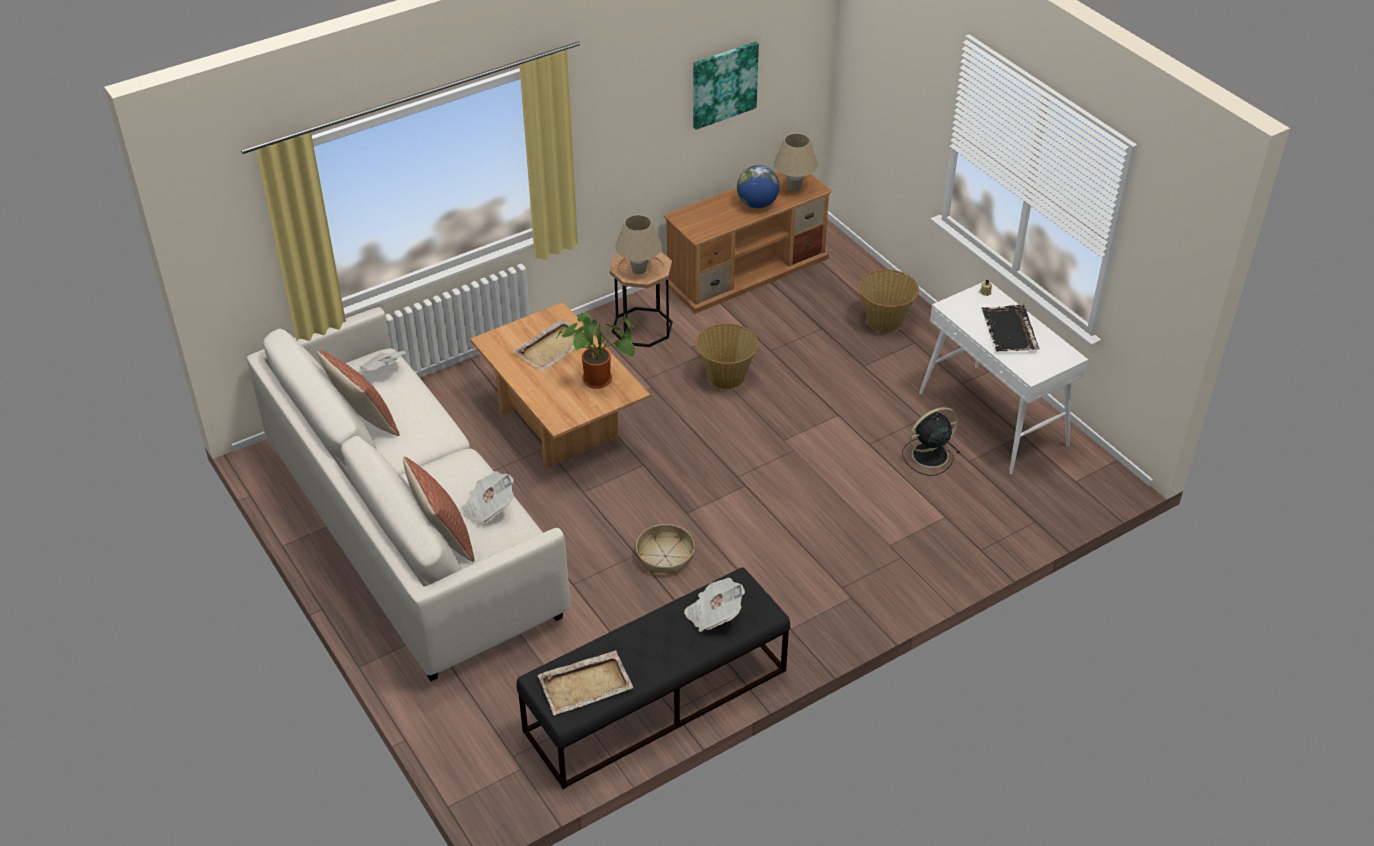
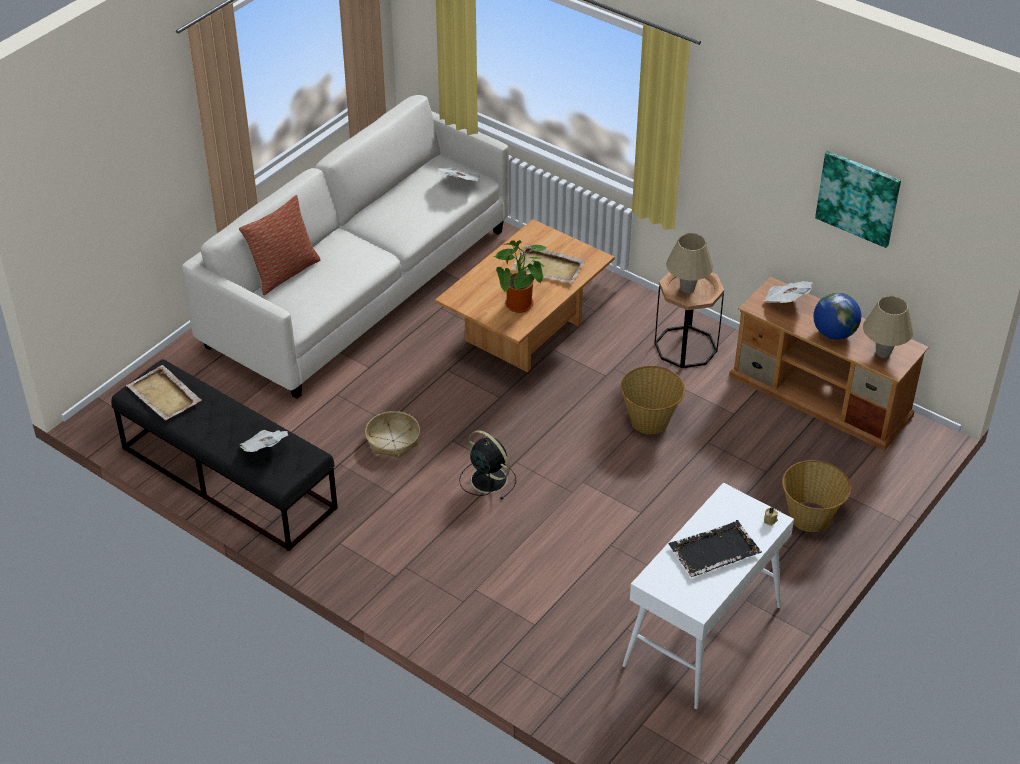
camera: 70 degrees right, 0 degrees up
(364, 421) = (394, 193): pillow -> none
(488, 508) = (324, 285): newspaper -> newspaper (785, 301)
(928, 455) = (617, 594): black fan -> black fan (487, 479)

